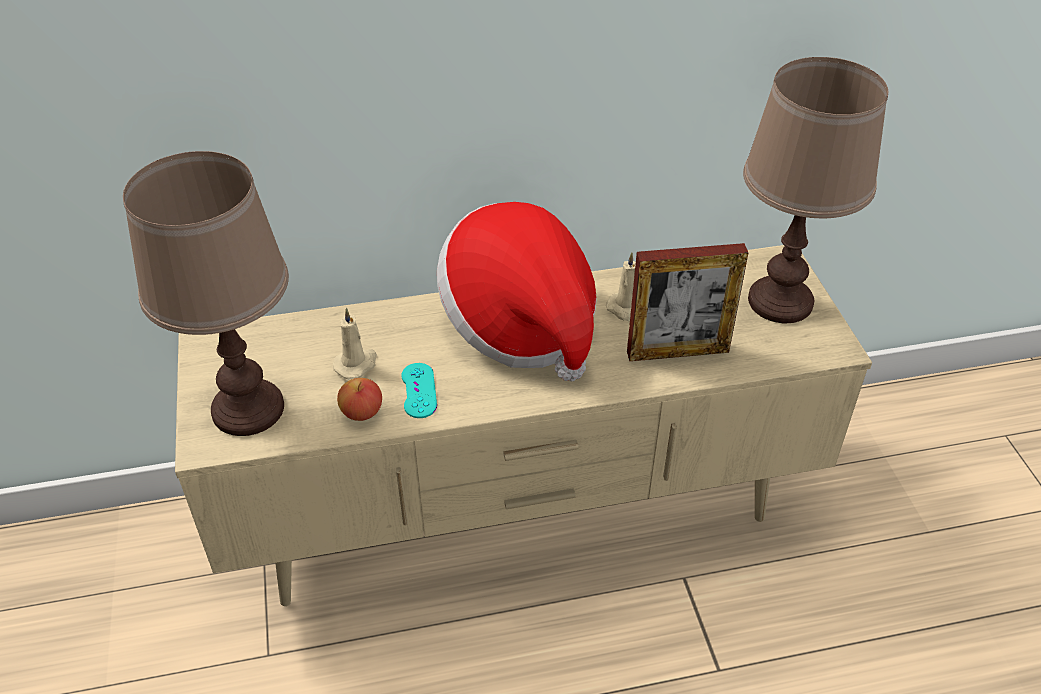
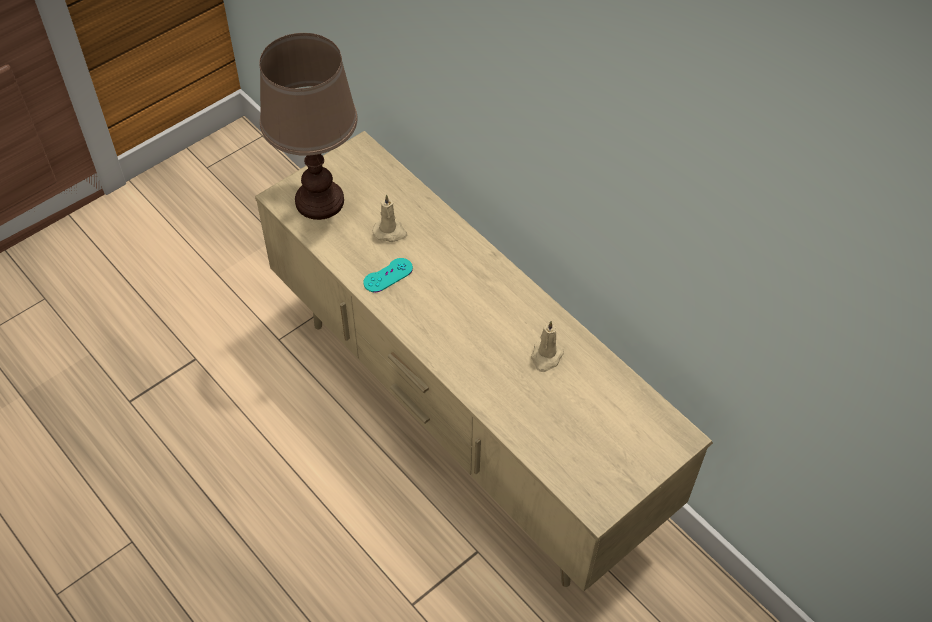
camera: 60 degrees right, 10 degrees up
(362, 412) = (351, 256): apple -> none
(520, 325) = (486, 301): hat -> none
(677, 352) = (522, 405): picture frame -> none
(779, 301) = (626, 451): brown table lamp -> none

